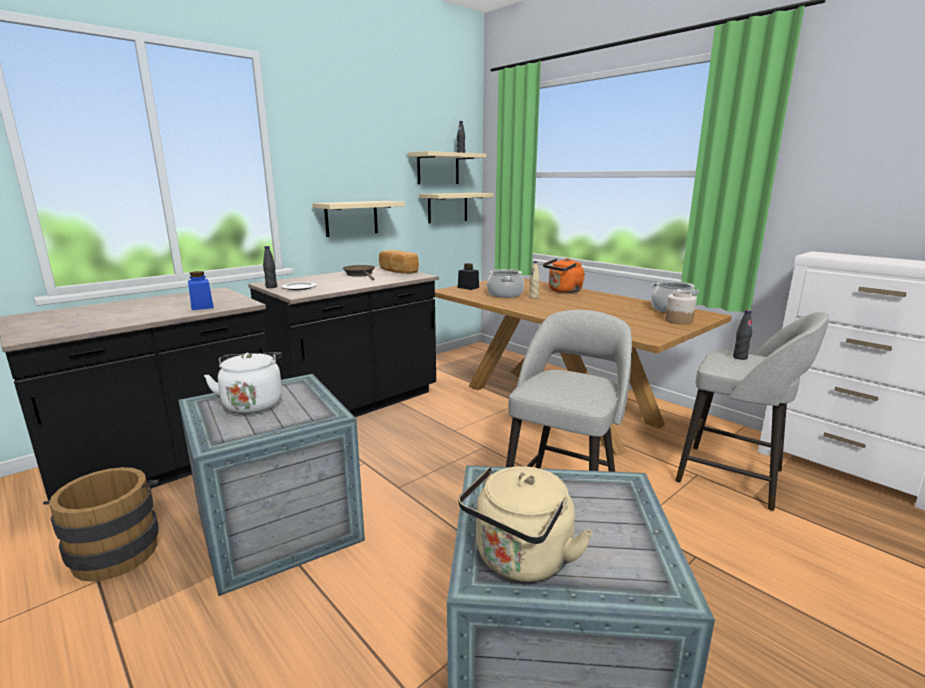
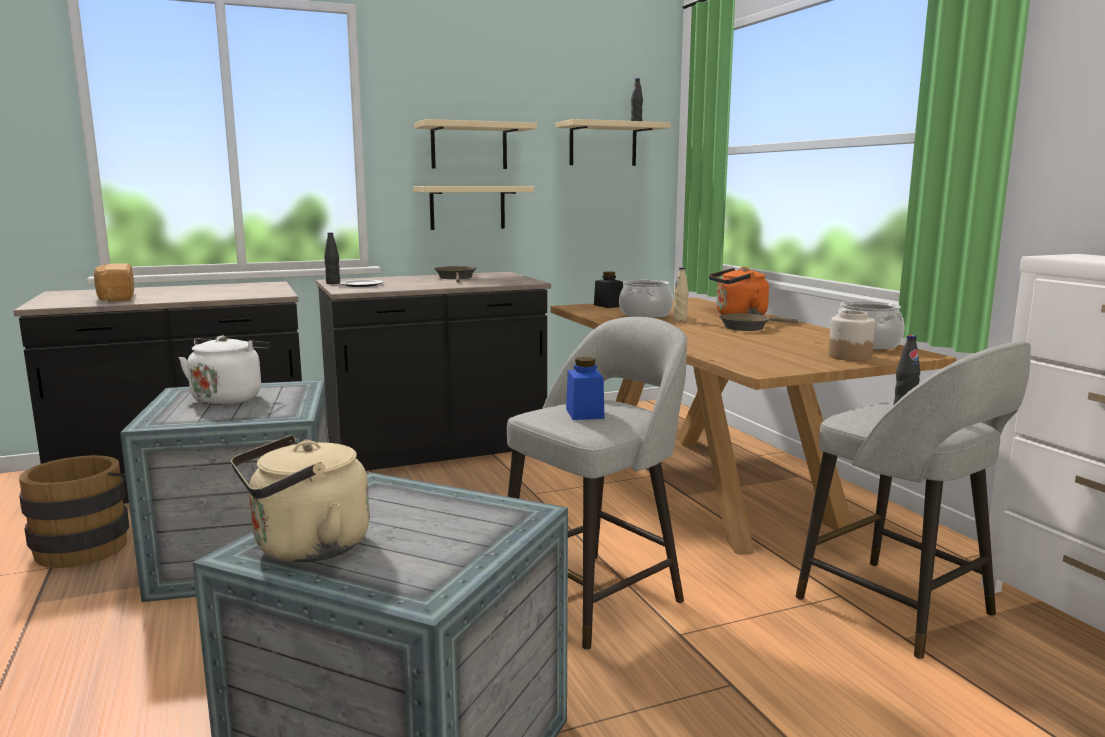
camera: 20 degrees right, 5 degrees down
(202, 306) = (231, 294): blue jar -> blue jar (584, 413)
(397, 271) = (508, 277): bread -> bread (115, 298)
(447, 207) = (617, 198): beige shelf -> beige shelf (469, 146)
(584, 300) = (748, 327): none -> brown frying pan

